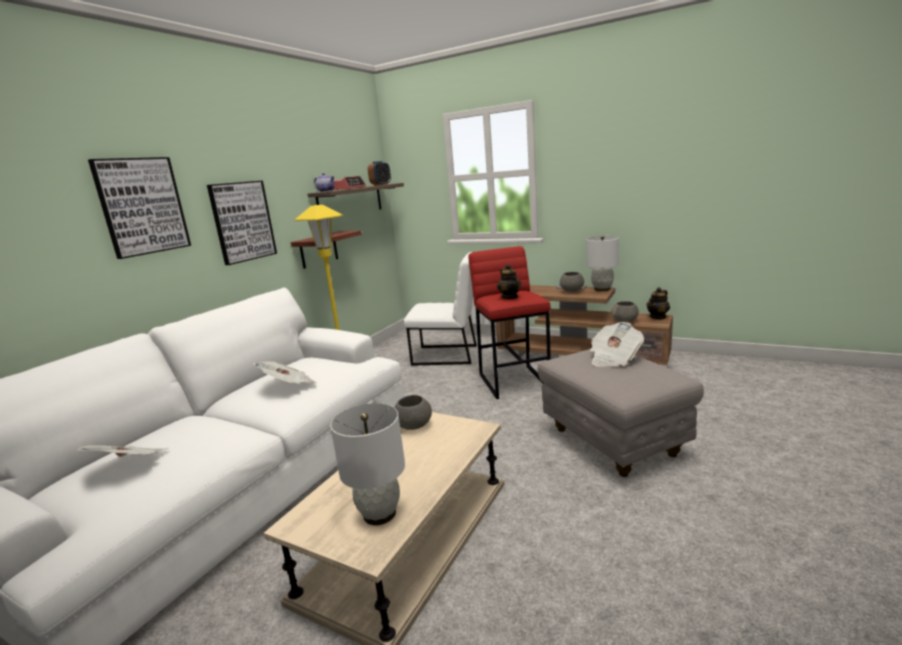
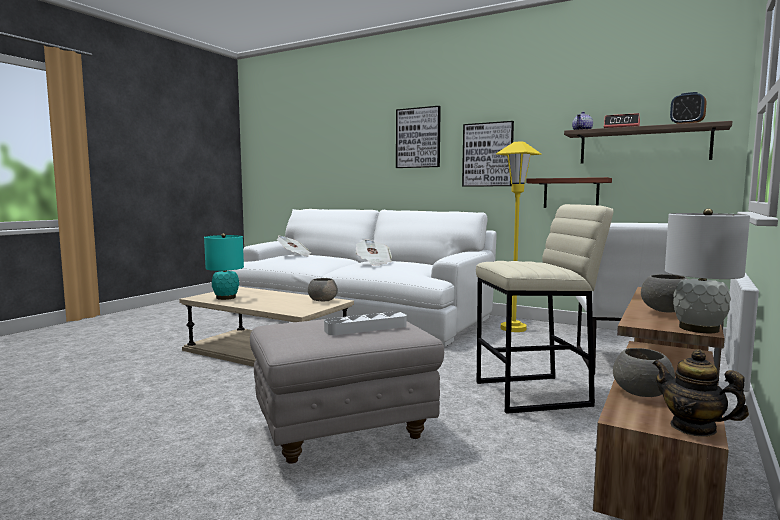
camera: 90 degrees right, 10 degrees down
(380, 513) = (226, 297): white table lamp -> turquoise table lamp
(509, 297) = (513, 261): teapot -> none
(513, 381) = (534, 393): red stool -> beige stool
(613, 358) = (366, 328): newspaper -> grey tray

